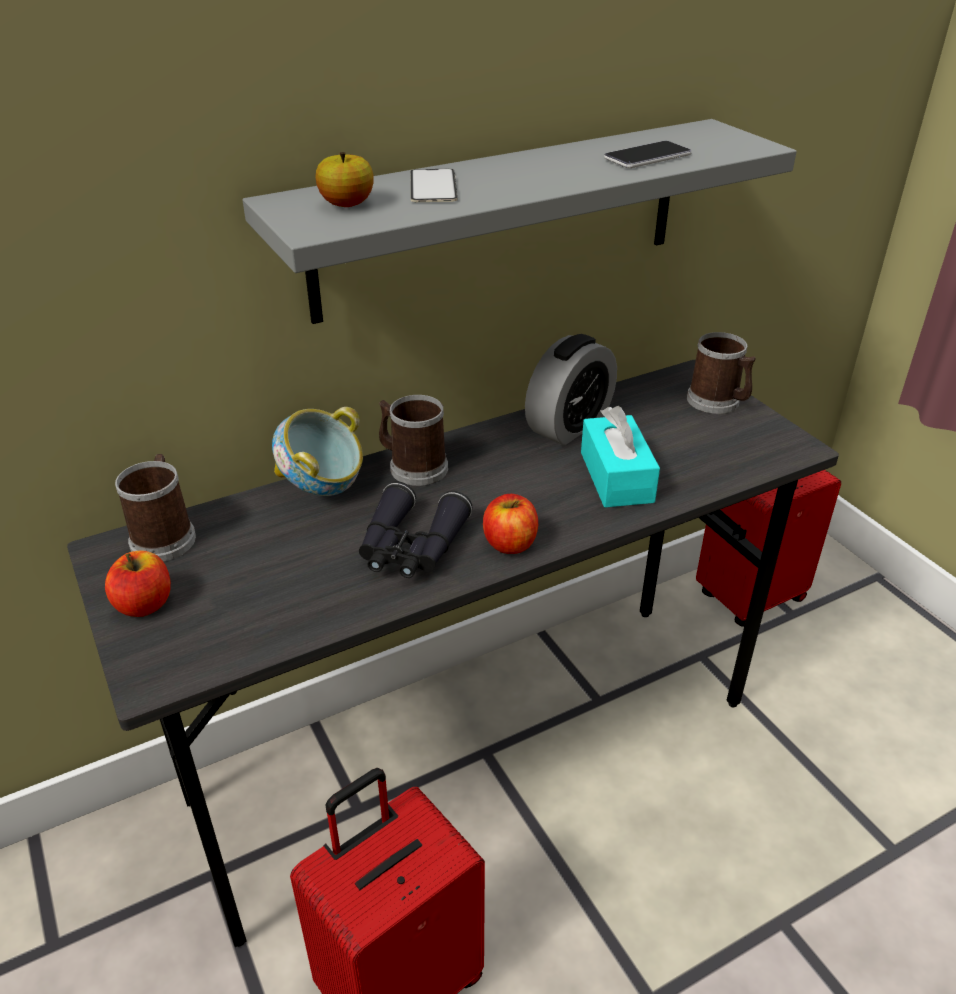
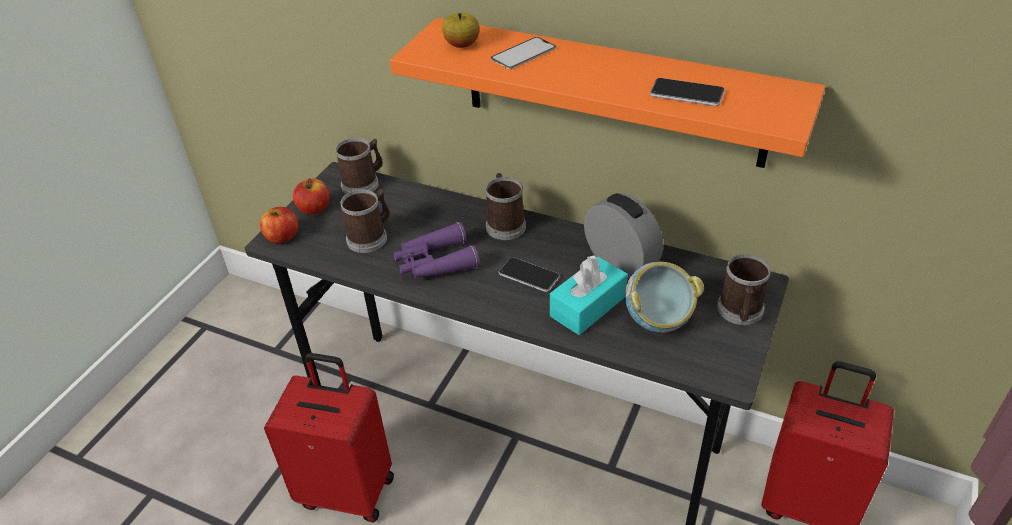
camera: 55 degrees right, 5 degrees up
(286, 578) = (371, 237): none -> mug
(323, 488) = (450, 206): bowl -> bowl (658, 321)
(411, 547) = (435, 262): black binoculars -> purple binoculars
(501, 219) = (612, 92): grey shelf -> orange shelf
(510, 543) = (475, 296): apple -> apple (282, 237)
(522, 491) = (529, 275): none -> phone
(569, 425) = (620, 259): alarm clock -> alarm clock turned 135 degrees counterclockwise

